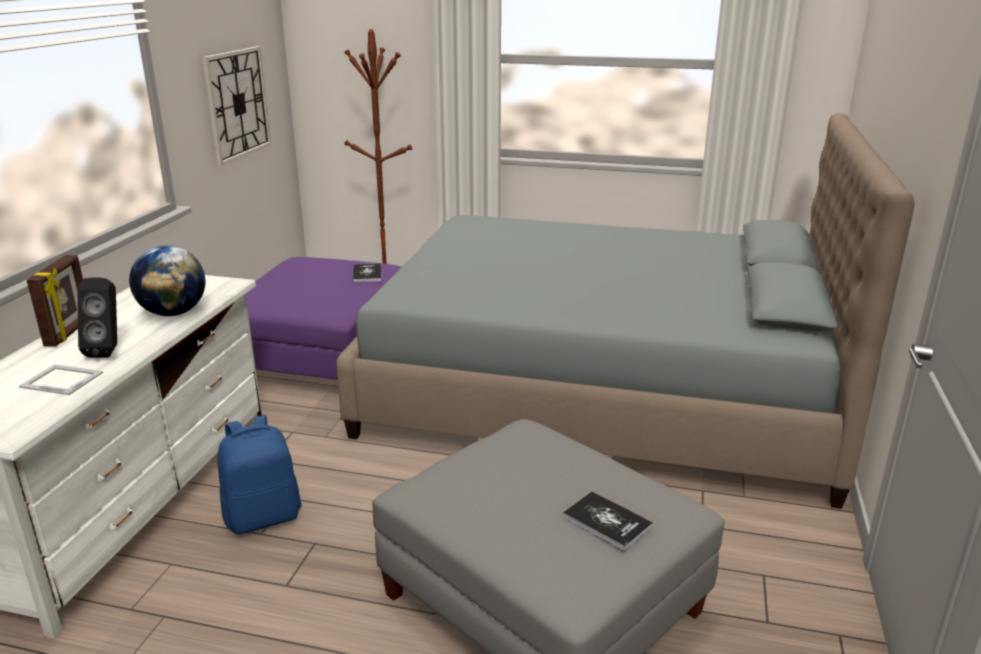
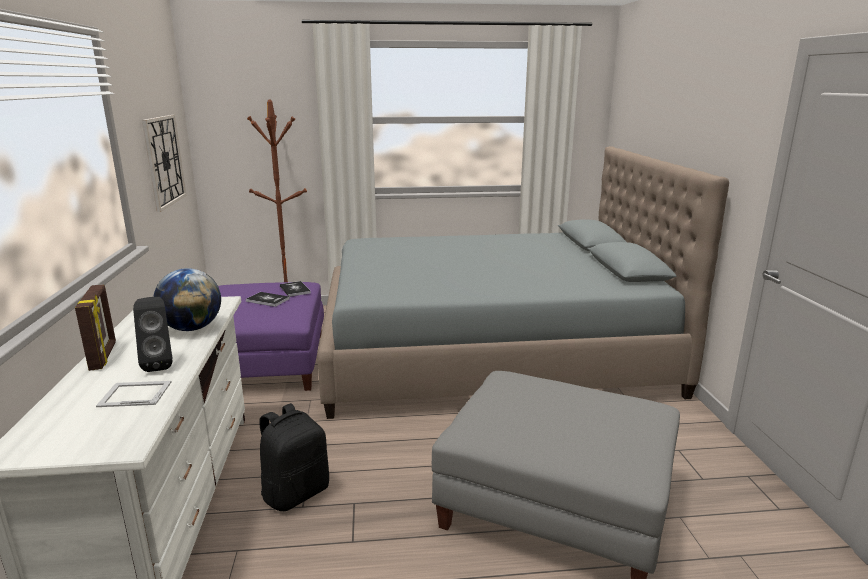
camera: 20 degrees left, 5 degrees down
(263, 516) = (296, 492): blue backpack -> black backpack
(607, 522) = (617, 424): book -> book (267, 300)

